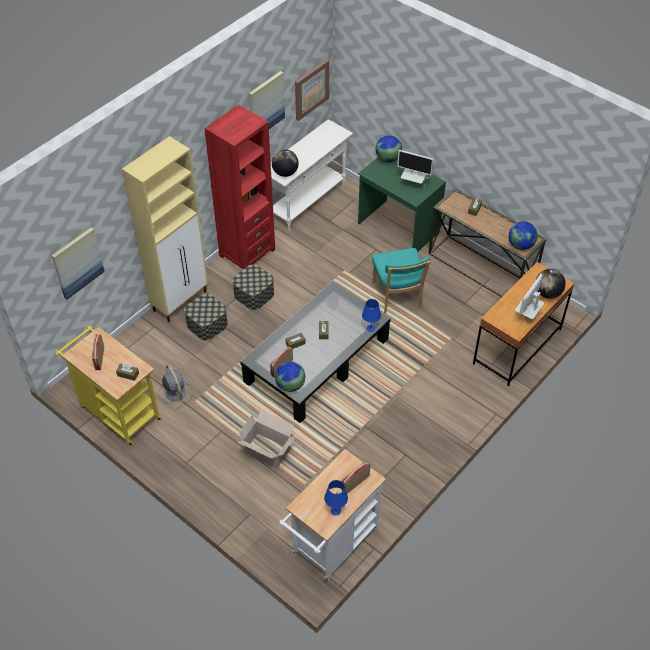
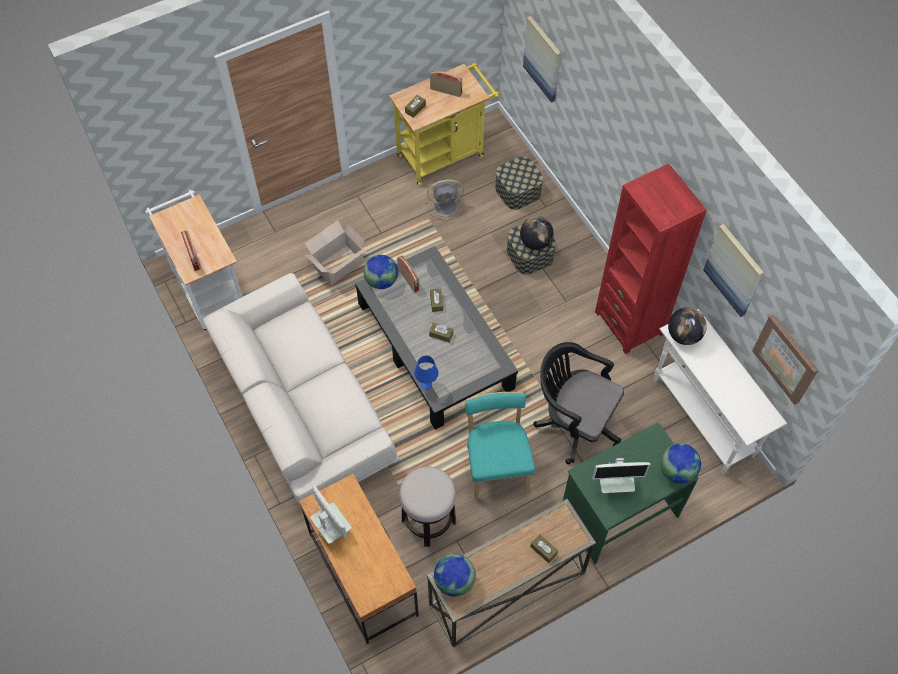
camera: 110 degrees right, 10 degrees up
(181, 301) = (574, 238): beige cabinet -> none
(254, 294) = (558, 311): storage box -> storage box (518, 191)
(336, 510) = (174, 232): blue table lamp -> none
(343, 264) = (574, 422): none -> black office chair
(398, 297) = (496, 465): turquoise chair -> turquoise chair turned 75 degrees clockwise
(410, 428) = (302, 406): none -> white sofa
(413, 183) = (614, 485): monitor -> monitor turned 135 degrees counterclockwise
(458, 322) = (428, 520): none -> stool
(547, 293) = (357, 573): globe -> globe (535, 242)

